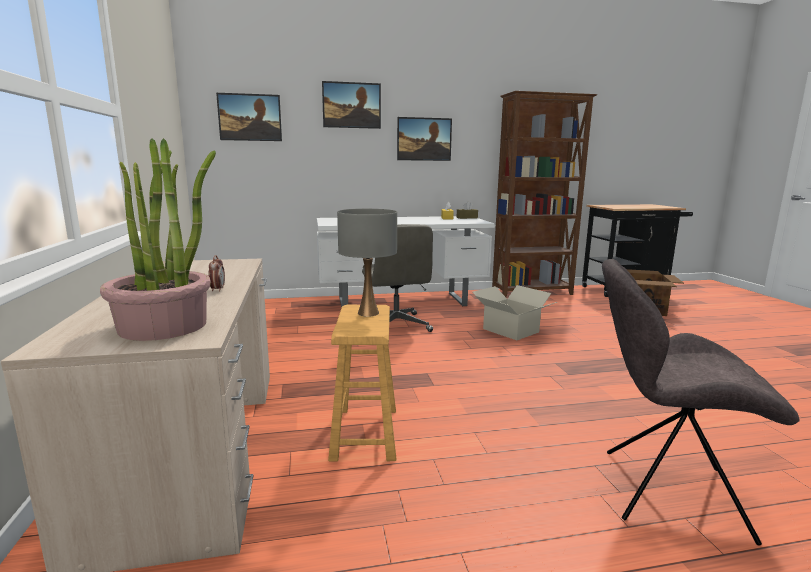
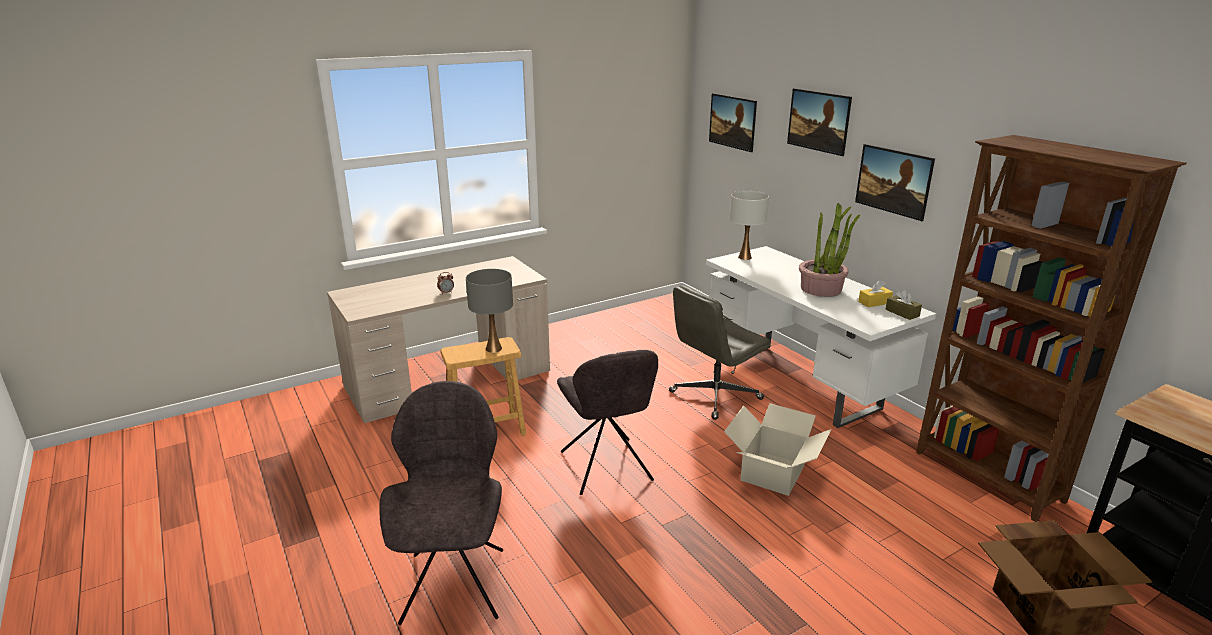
camera: 70 degrees right, 10 degrees up
(164, 326) = (374, 302): potted plant -> potted plant (821, 289)
(331, 221) = (744, 257): none -> white table lamp
(480, 380) = (607, 468): none -> grey chair

